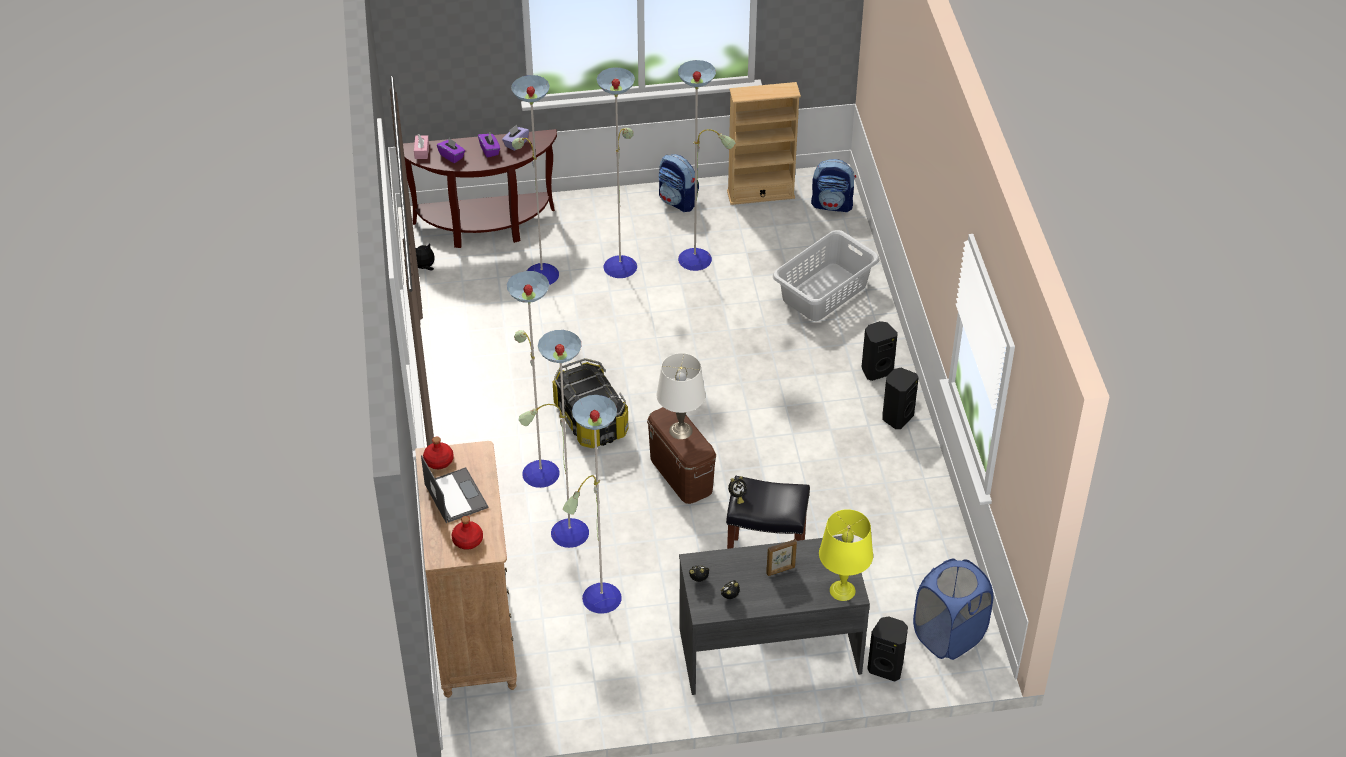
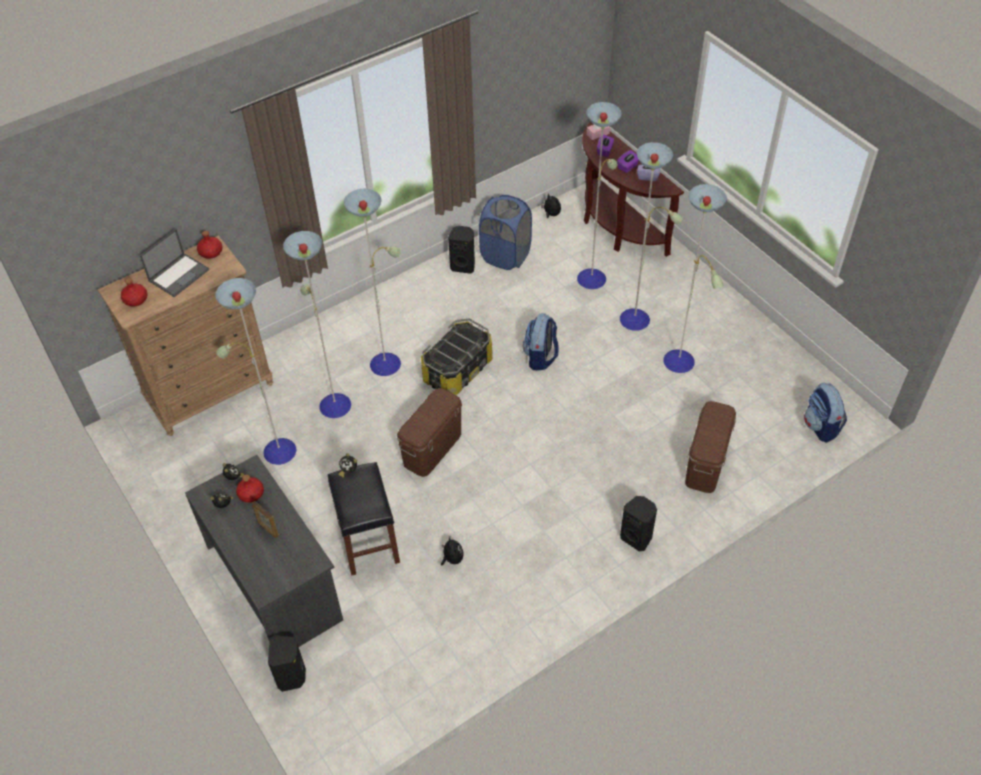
camera: 65 degrees right, 5 degrees up
(678, 201) = (737, 323): backpack -> backpack (541, 357)
(680, 430) = (431, 414): white table lamp -> none
(727, 572) = (251, 493): none -> red bottle
(760, 194) = (791, 372): beige bookcase -> none
(823, 505) = (452, 559): none -> plush toy
(825, 292) = (706, 463): grey laundry basket -> brown storage box
(842, 591) = (264, 583): yellow table lamp -> none
(896, 417) = (589, 575): black speaker -> black speaker (463, 266)
(948, 636) = (349, 713): blue laundry basket -> blue laundry basket (506, 255)

